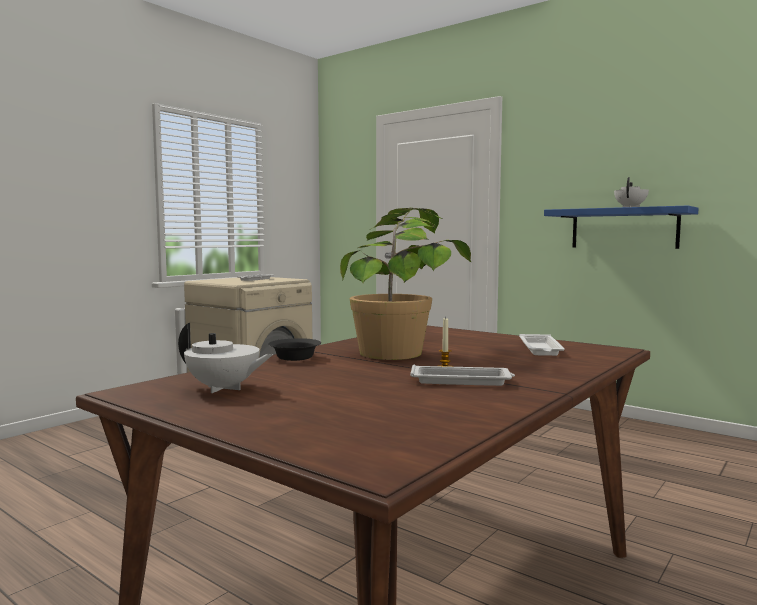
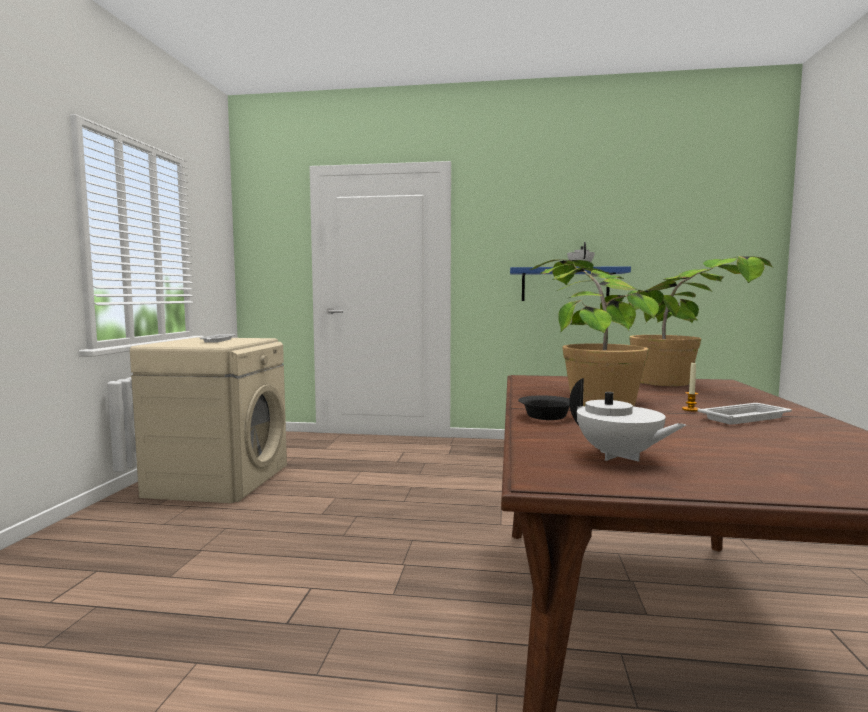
camera: 30 degrees left, 0 degrees up
(224, 388) = (619, 456): white teapot -> white teapot turned 60 degrees clockwise
(540, 349) = (681, 386): white tray -> potted plant

